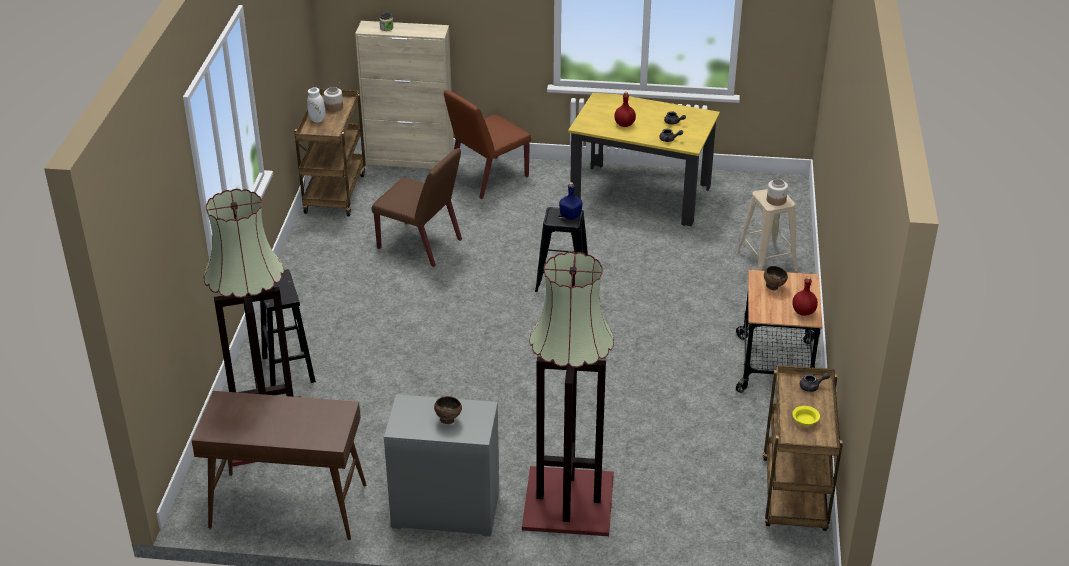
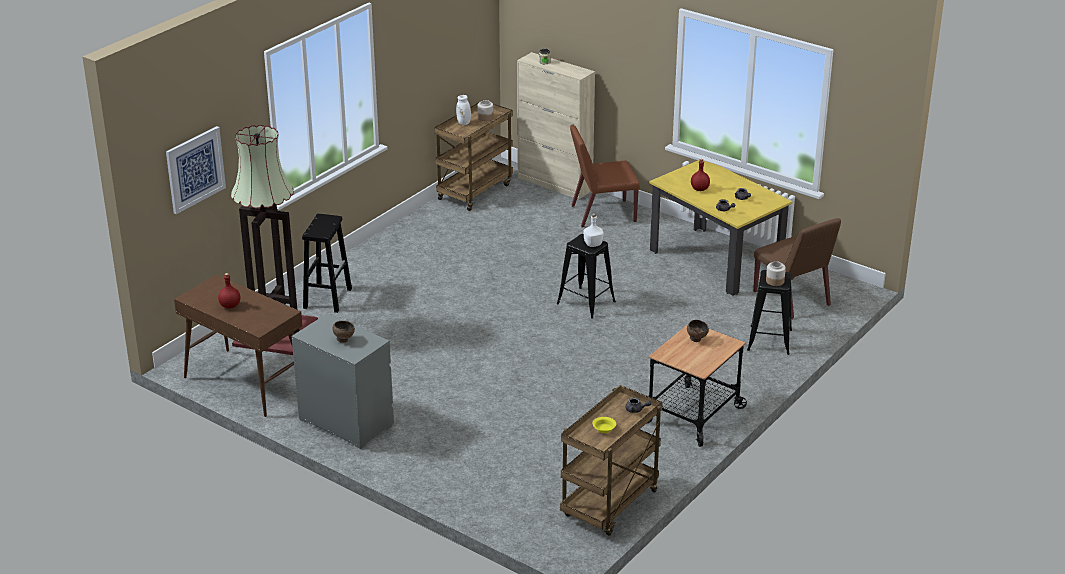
camera: 30 degrees right, 5 degrees down
(158, 270) = (195, 169): none -> picture
(420, 244) = (503, 245): brown chair -> brown chair (792, 299)
(567, 503) = (435, 448): floor lamp -> none
(570, 216) = (592, 244): blue bottle -> white bottle
(766, 261) = (769, 340): beige stool -> black stool
(803, 312) = (700, 364): red bottle -> red bottle (230, 306)

